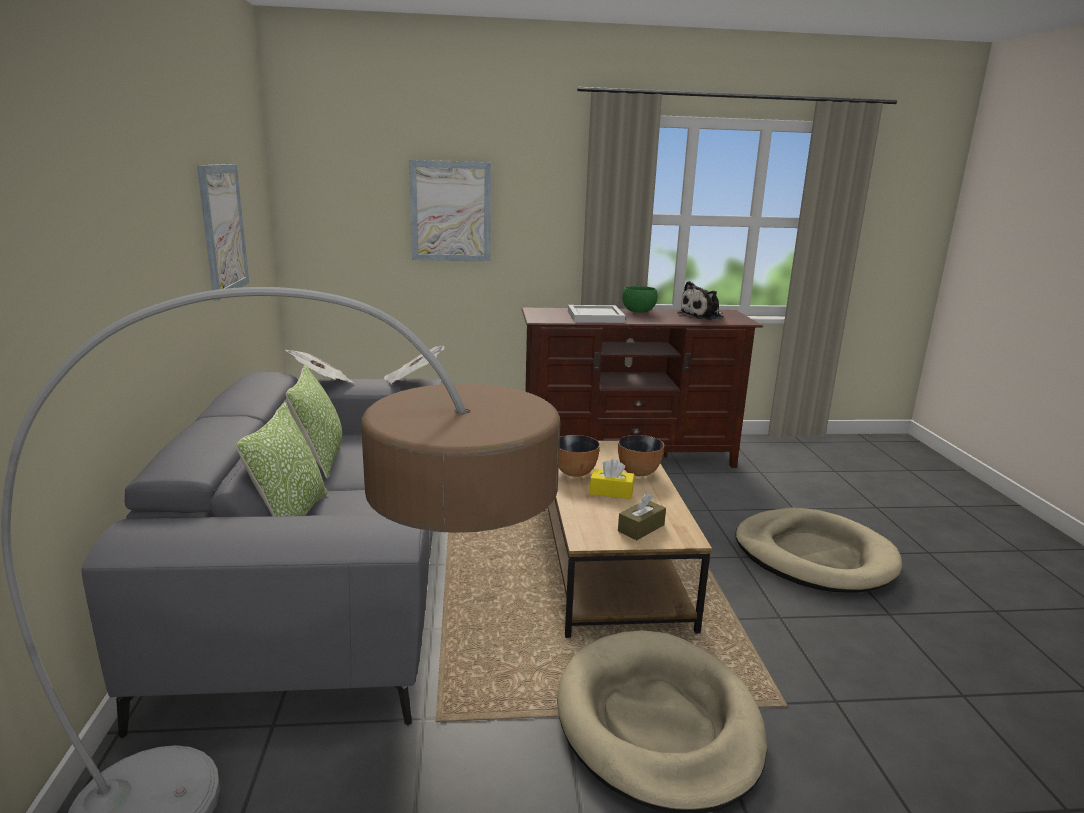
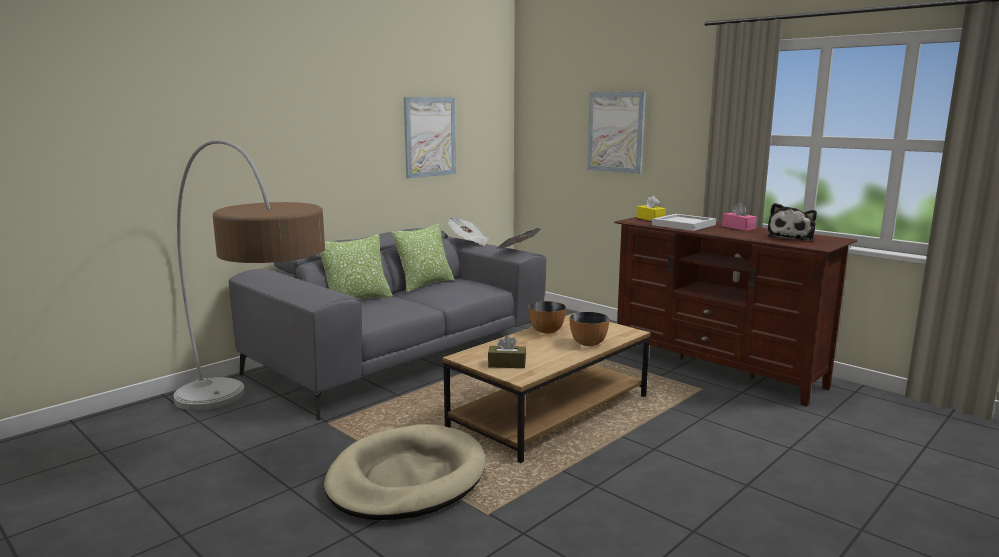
camera: 50 degrees right, 5 degrees down
(611, 492) = (541, 345): yellow tissue box -> yellow tissue box (650, 219)
(639, 312) = (738, 227): green bowl -> pink tissue box
(703, 316) = (791, 237): plush toy -> plush toy turned 75 degrees counterclockwise
(814, 556) = (722, 476): beige dog bed -> none

